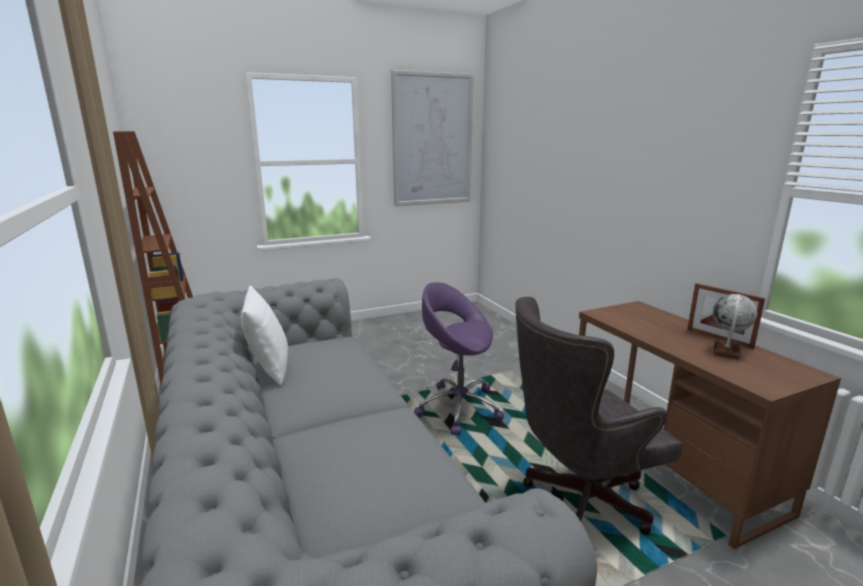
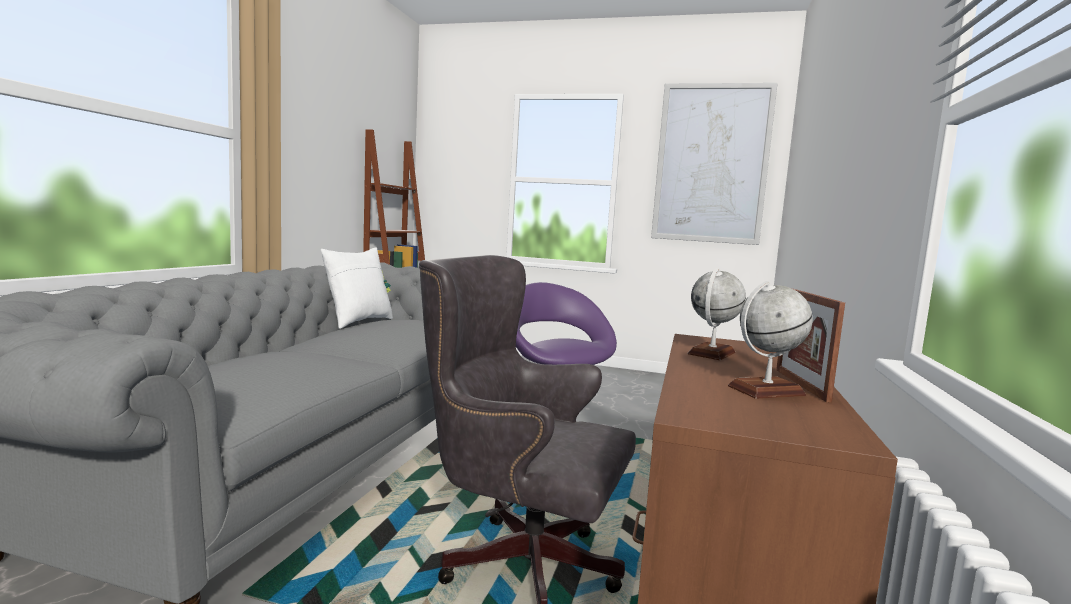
camera: 40 degrees right, 10 degrees down
(639, 326) = (711, 353): none -> globe

